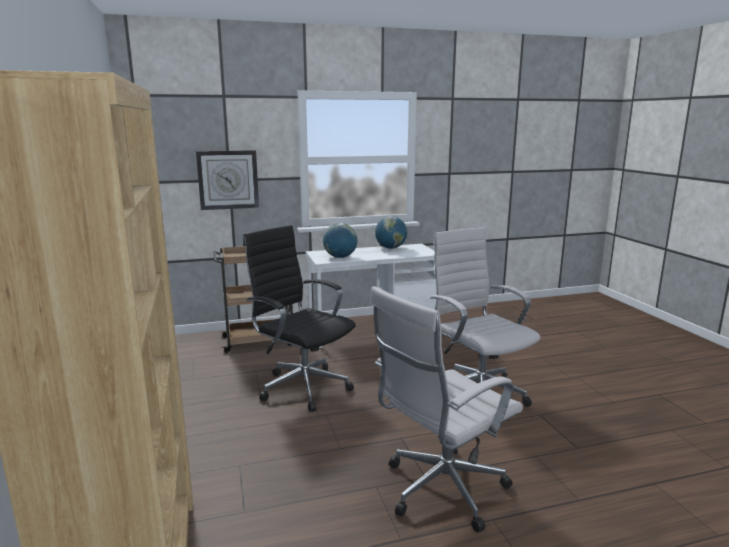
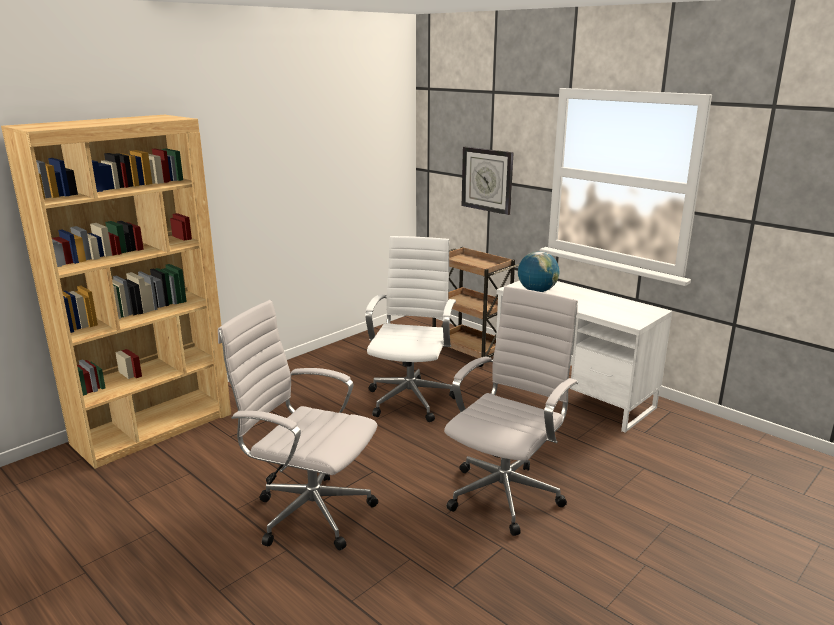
camera: 60 degrees right, 5 degrees up
(302, 386) = (411, 398): black office chair -> white office chair
(390, 248) = (616, 302): globe -> none

